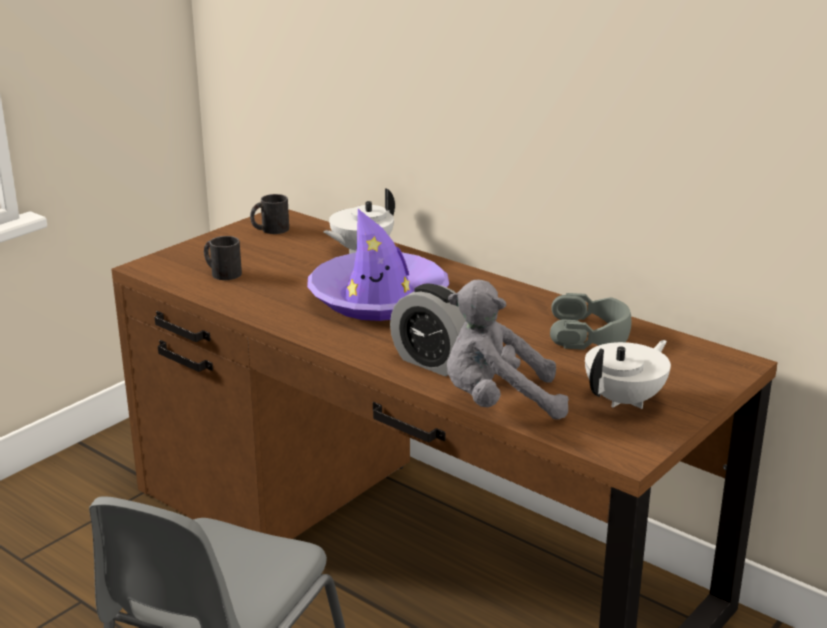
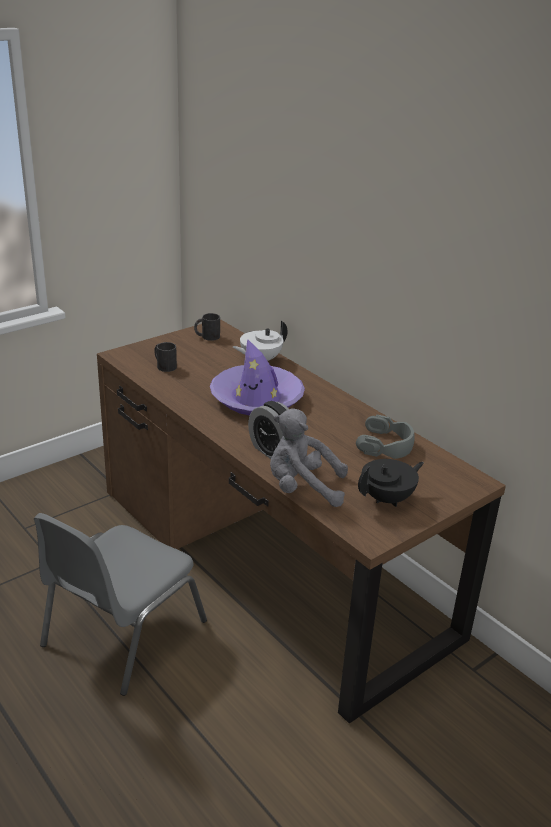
camera: 10 degrees right, 5 degrees up
(625, 400) = (388, 498): white teapot -> black teapot

